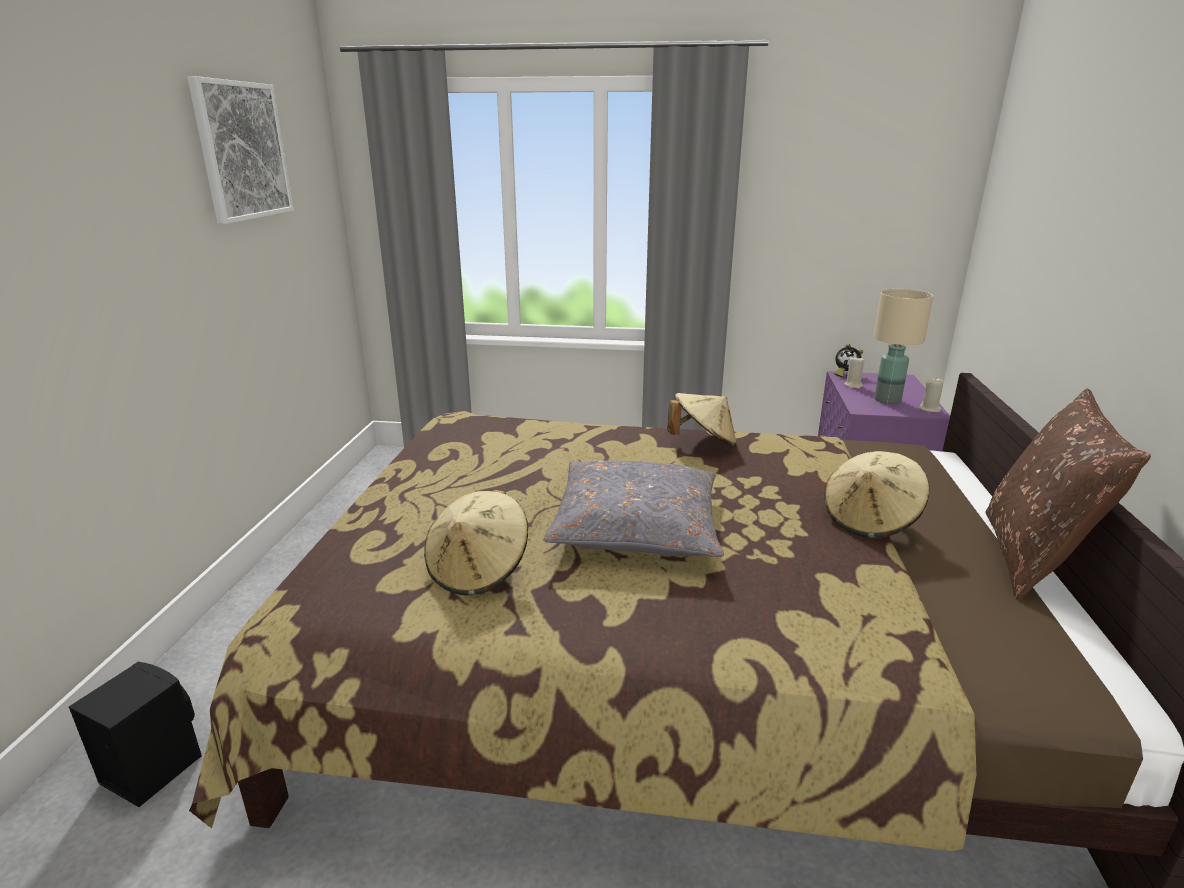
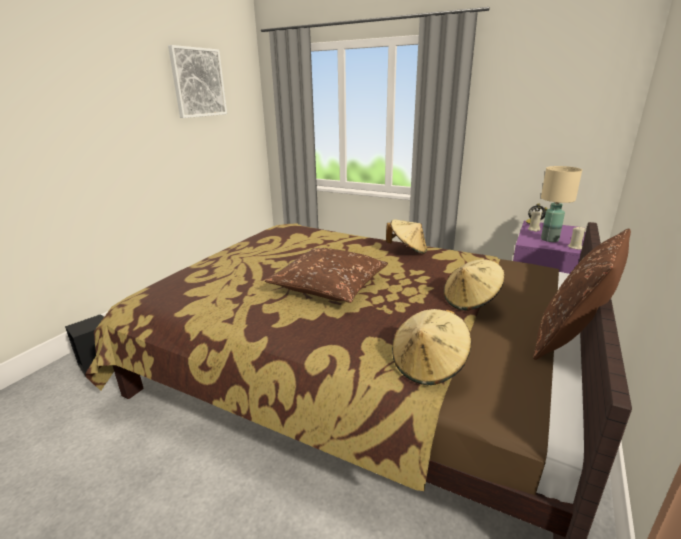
camera: 20 degrees right, 0 degrees up
(478, 570) = (234, 292): beige hat -> beige hat (428, 365)
(636, 526) = (330, 285): grey pillow -> brown pillow

